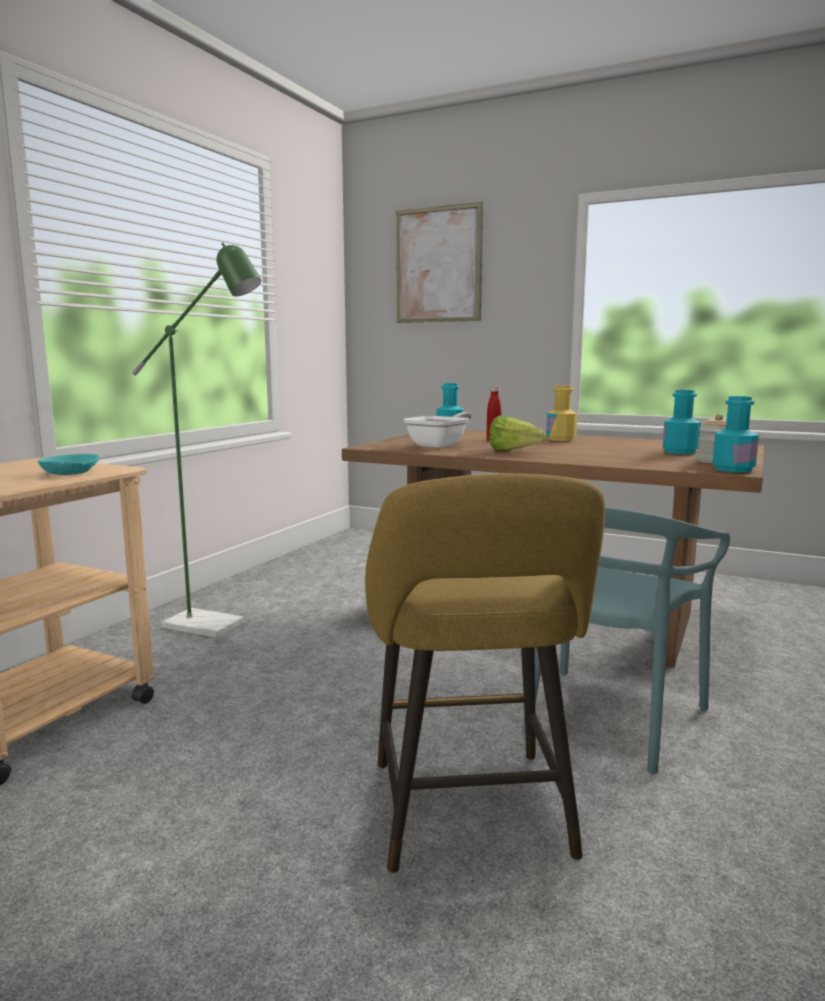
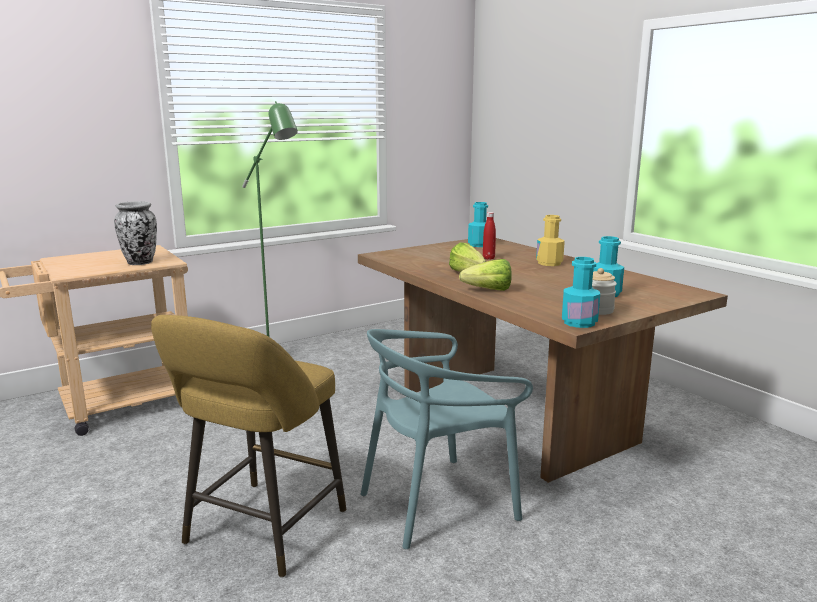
camera: 30 degrees right, 5 degrees up
(71, 473) = (140, 263): turquoise bowl -> vase
(438, 265) = (534, 84): picture -> none
(440, 445) = (433, 259): frying pan -> none
(574, 459) = (484, 290): none -> lettuce

